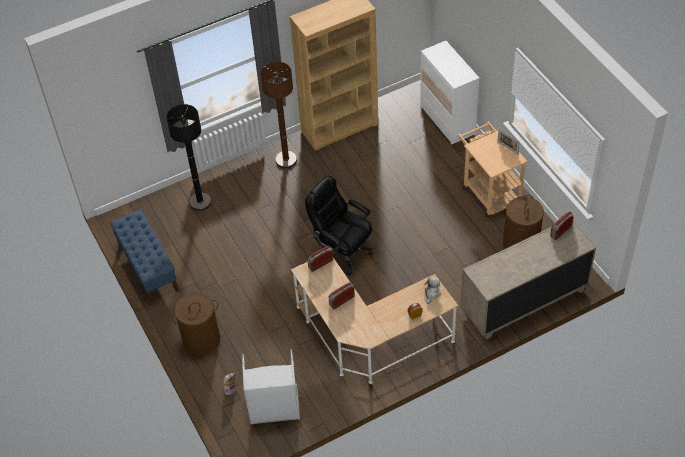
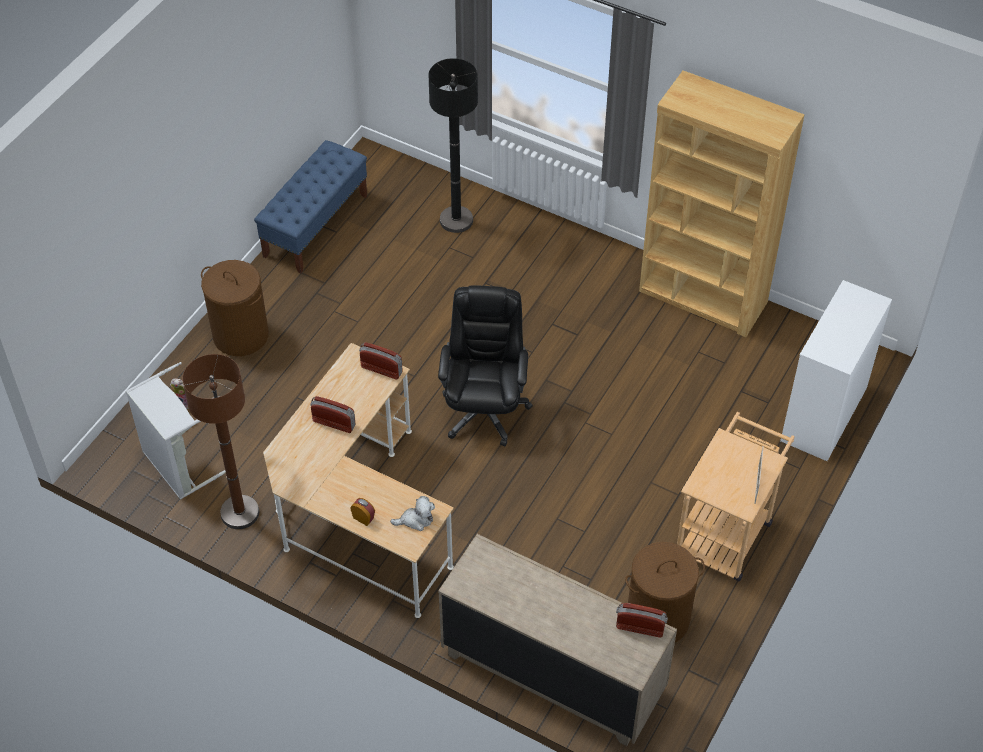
camera: 55 degrees right, 0 degrees up
(286, 160) = (596, 269): brown floor lamp -> brown floor lamp (240, 513)

